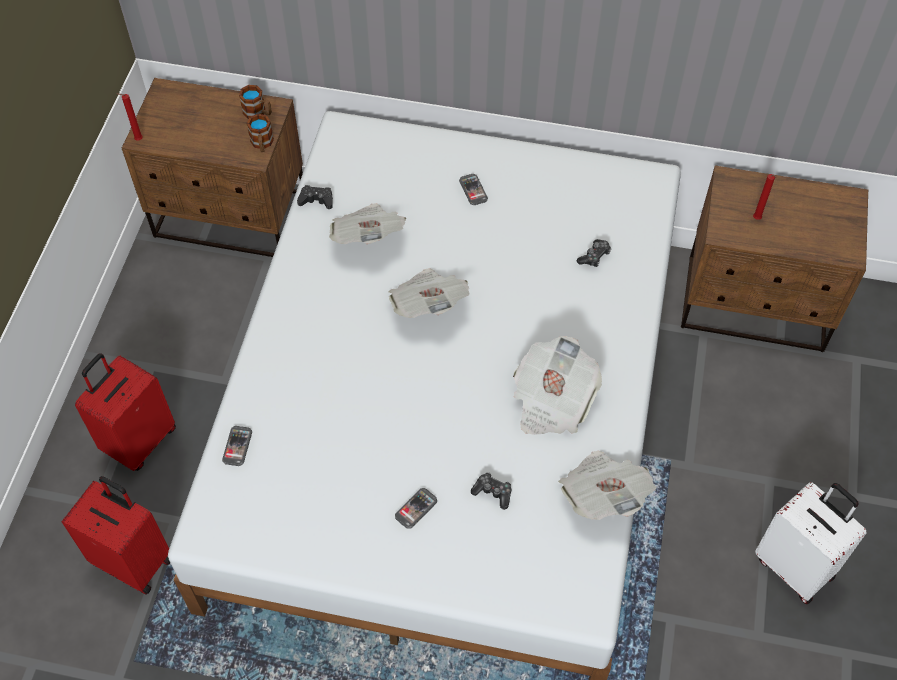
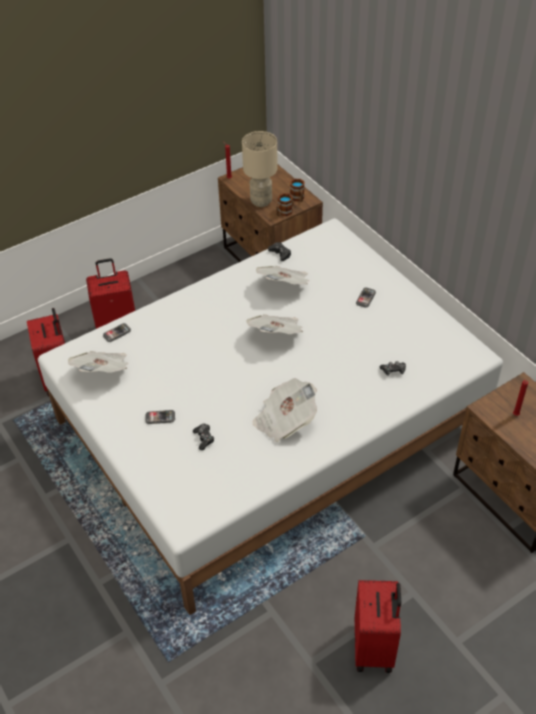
camera: 45 degrees right, 10 degrees down
(218, 146) = (261, 202): none -> beige table lamp
(603, 494) = (257, 482): newspaper -> newspaper (103, 372)
(795, 566) = (375, 647): white suitcase -> red suitcase

